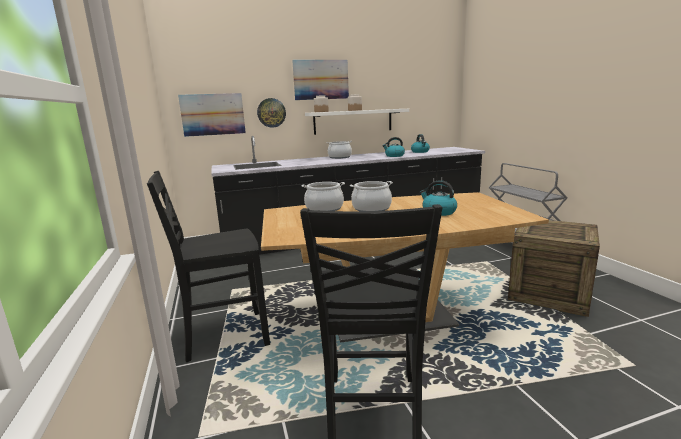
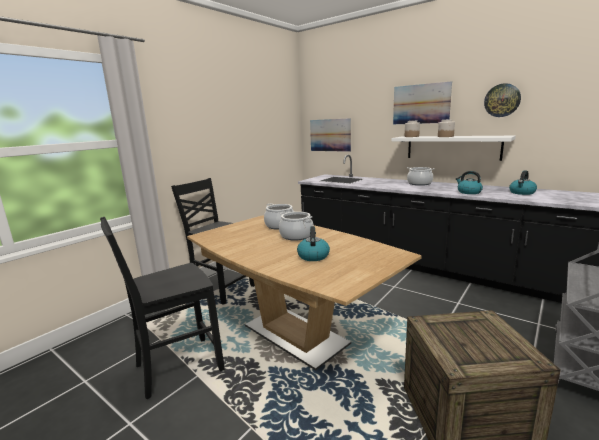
camera: 55 degrees right, 0 degrees up
(271, 112) = (372, 135): wall clock -> wall clock (502, 100)

